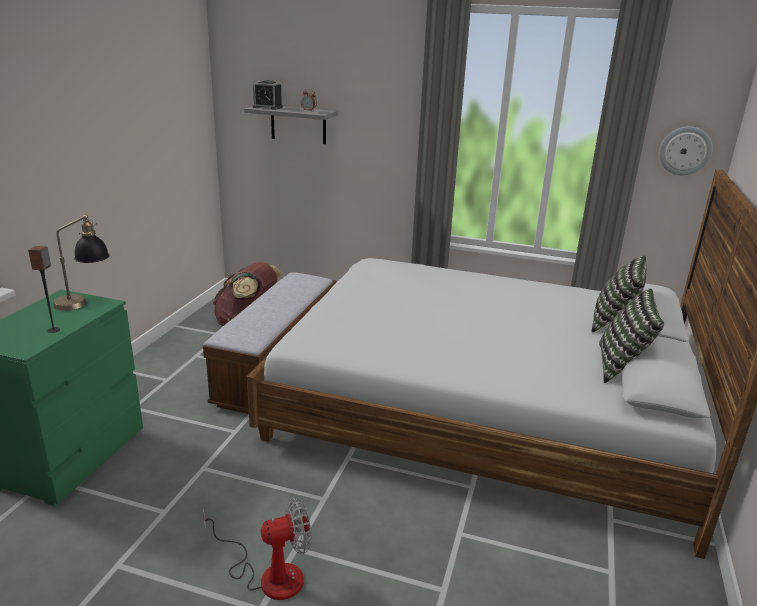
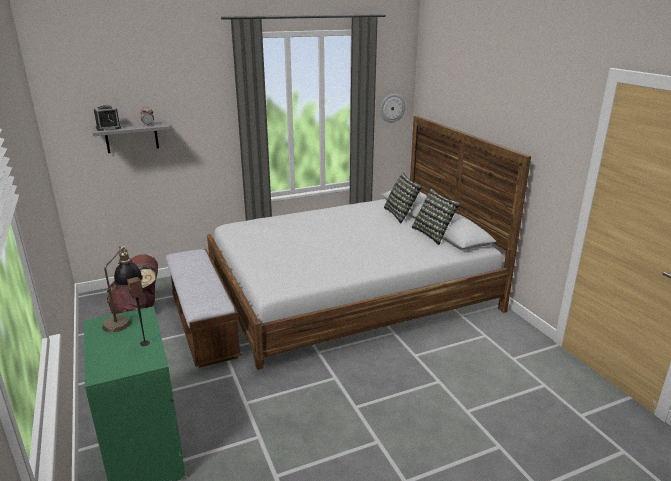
camera: 40 degrees left, 0 degrees up
(269, 574) = (360, 425): fan -> none

